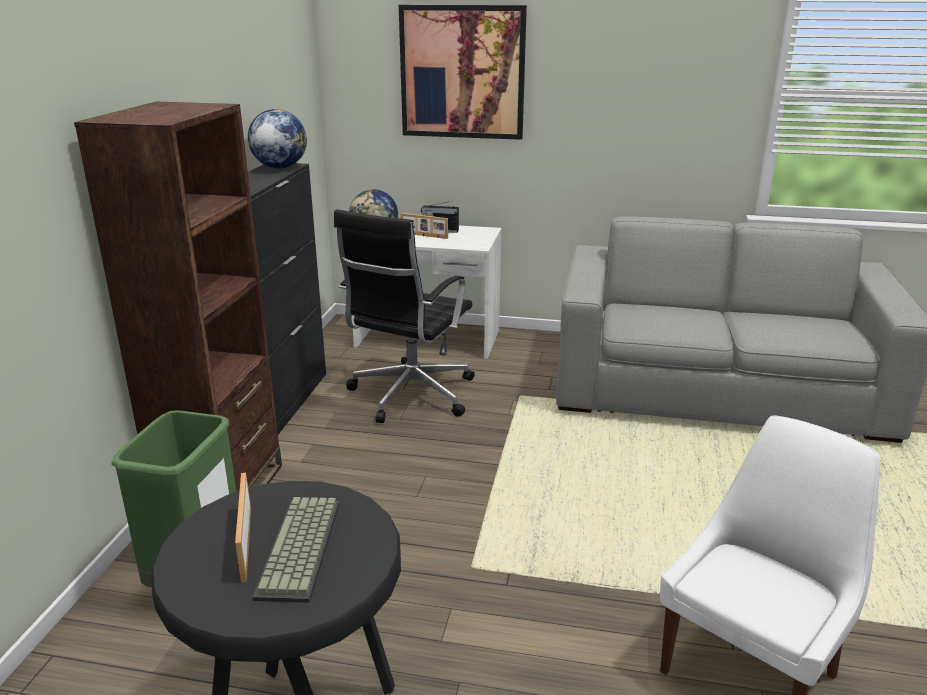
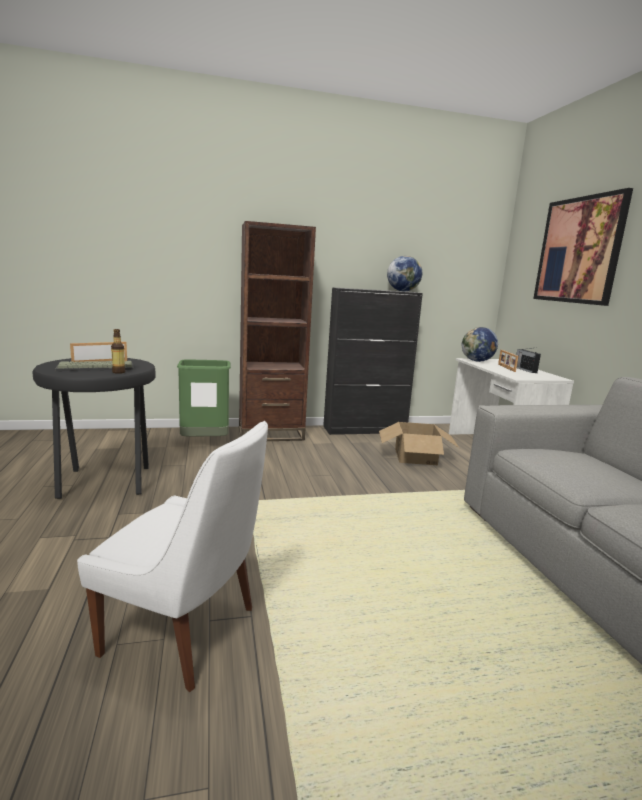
camera: 65 degrees right, 10 degrees down
(357, 521) = (119, 372): none -> bottle
(410, 395) = (415, 456): black office chair -> cardboard box

